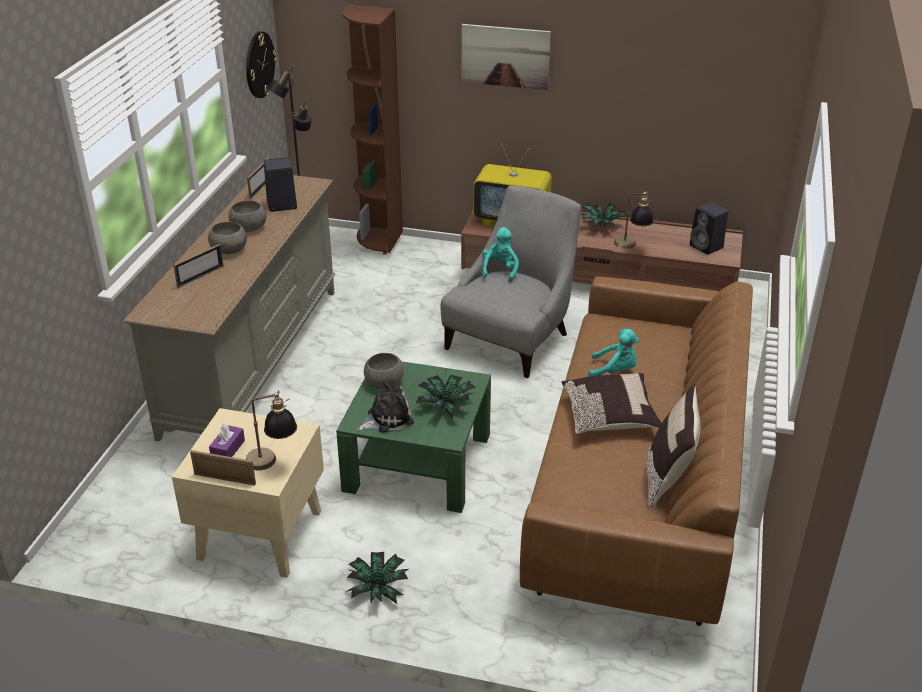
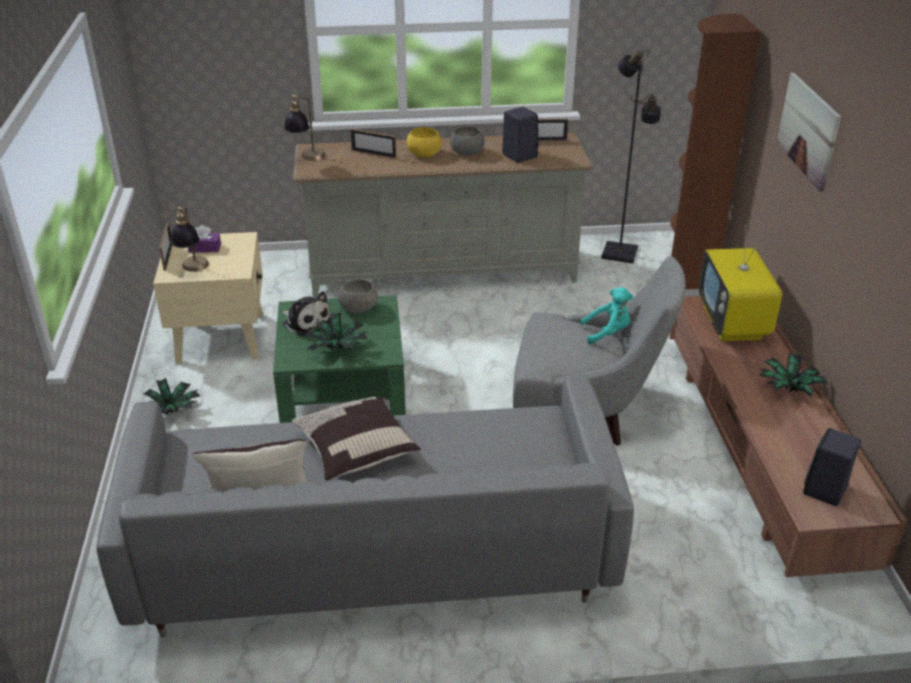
camera: 70 degrees right, 0 degrees up
(229, 249) = (424, 154): grey bowl -> yellow bowl
(259, 65) = (656, 44): wall clock -> none
(615, 371) = (443, 441): turquoise plush toy -> none
(631, 247) = (759, 423): table lamp -> table lamp (306, 159)
(638, 483) = (374, 552): brown sofa -> grey sofa

